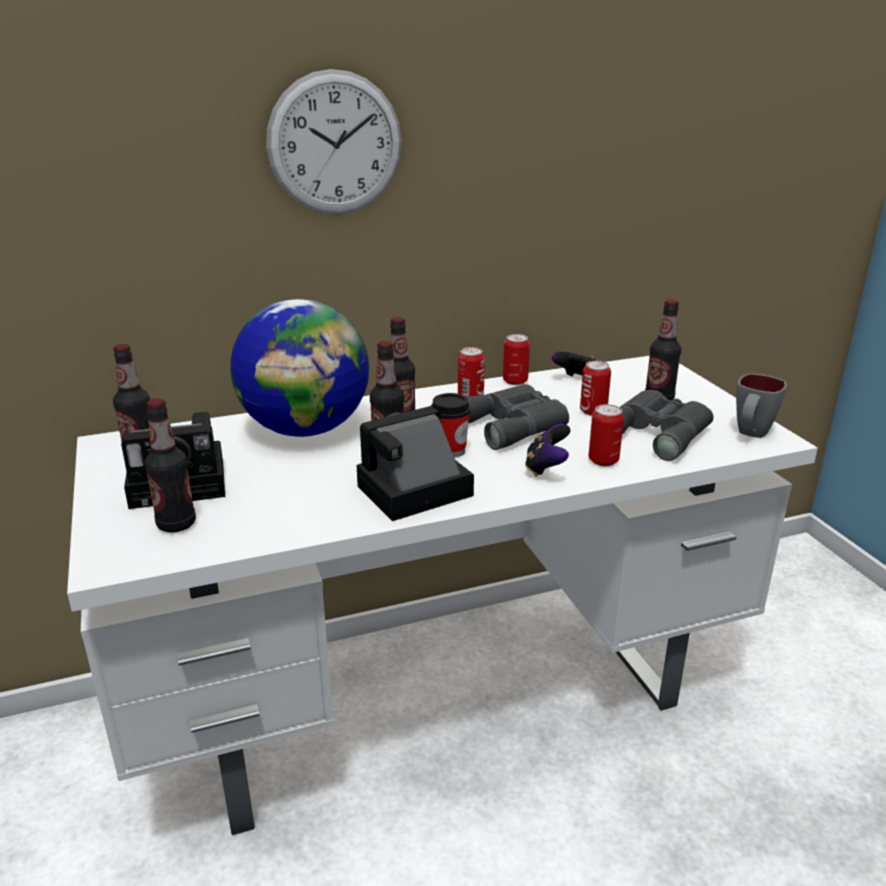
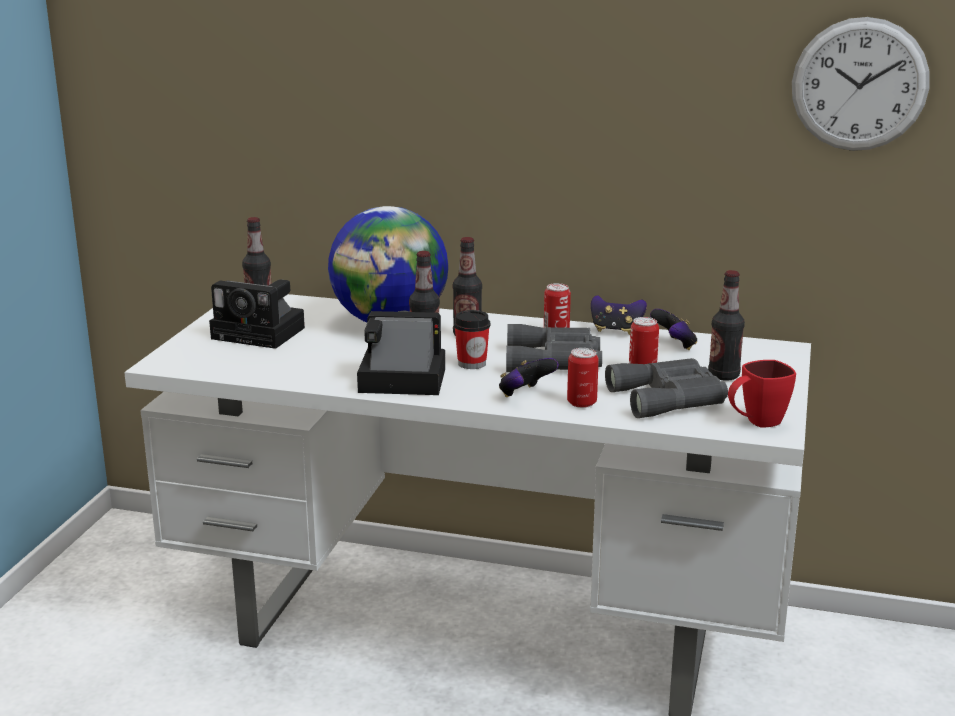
camera: 35 degrees right, 5 degrees down
(176, 524) = (226, 355): bottle -> none
(335, 144) = (462, 80): wall clock -> wall clock (859, 84)
(515, 381) = (616, 330): can -> game controller
(750, 434) = (756, 422): grey mug -> red mug

